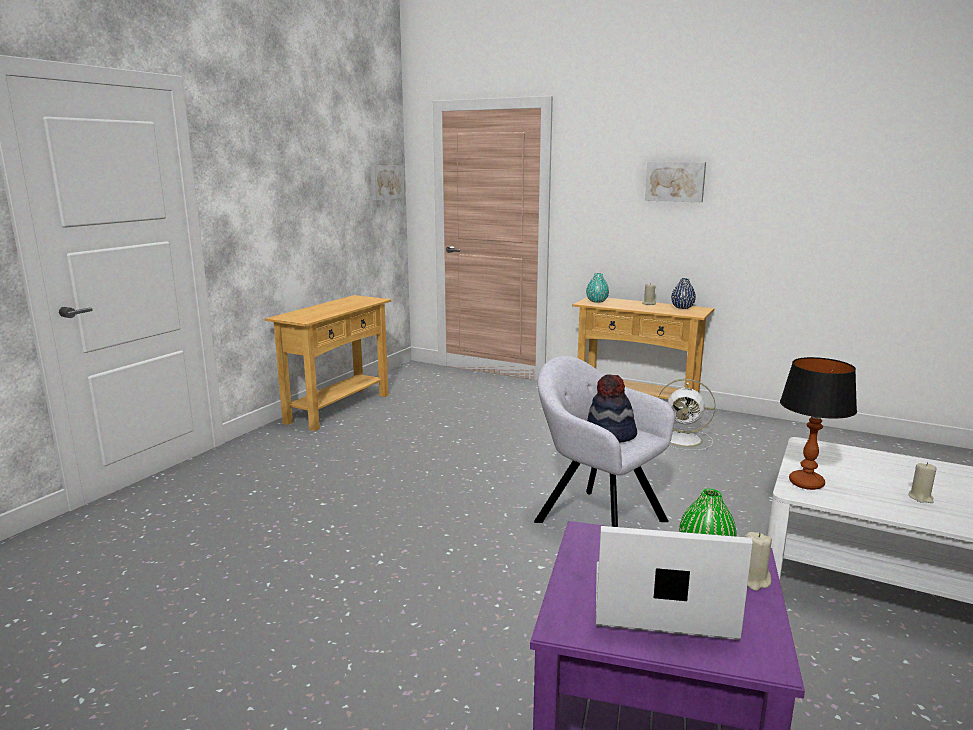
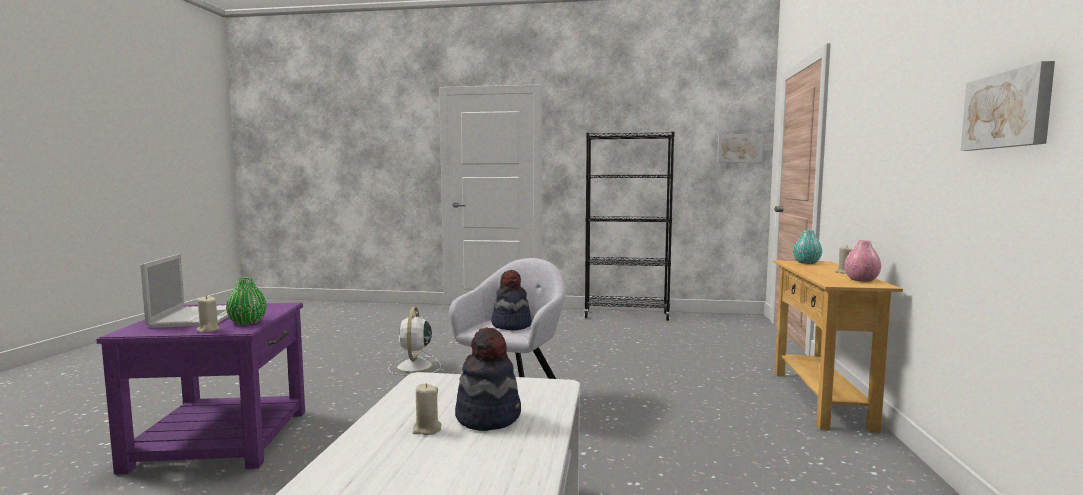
camera: 70 degrees right, 10 degrees down
(338, 408) = (626, 315): beige console table -> black bookcase
(675, 181) = (887, 115): picture -> picture (1008, 110)
(682, 307) = (861, 280): blue vase -> pink vase
(684, 439) = (750, 429): white fan -> white fan (414, 367)
(806, 483) = (444, 382): table lamp -> none
(884, 474) = (488, 416): none -> hat

